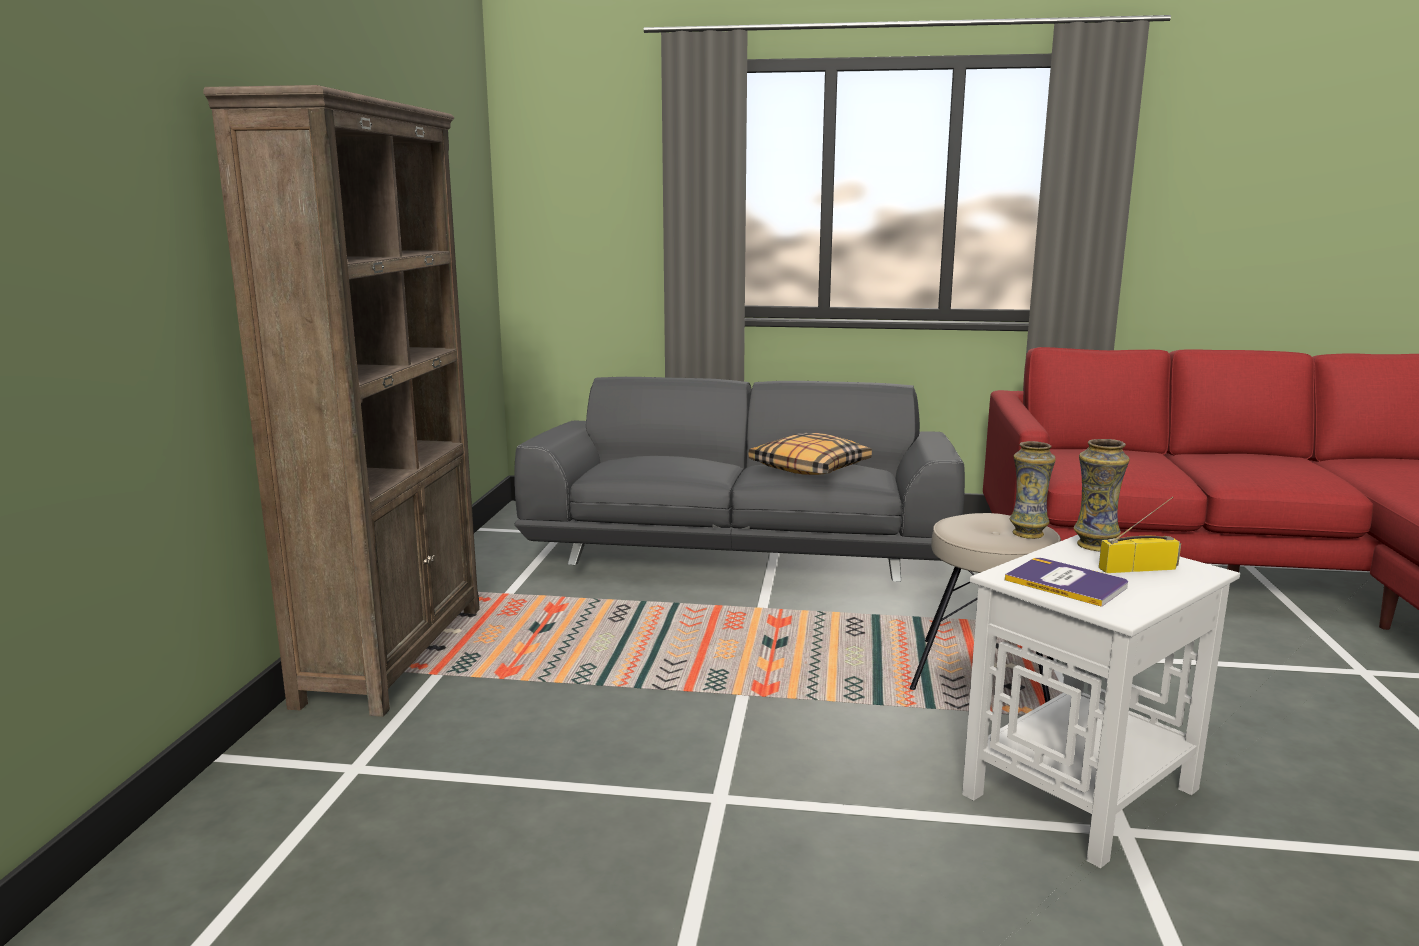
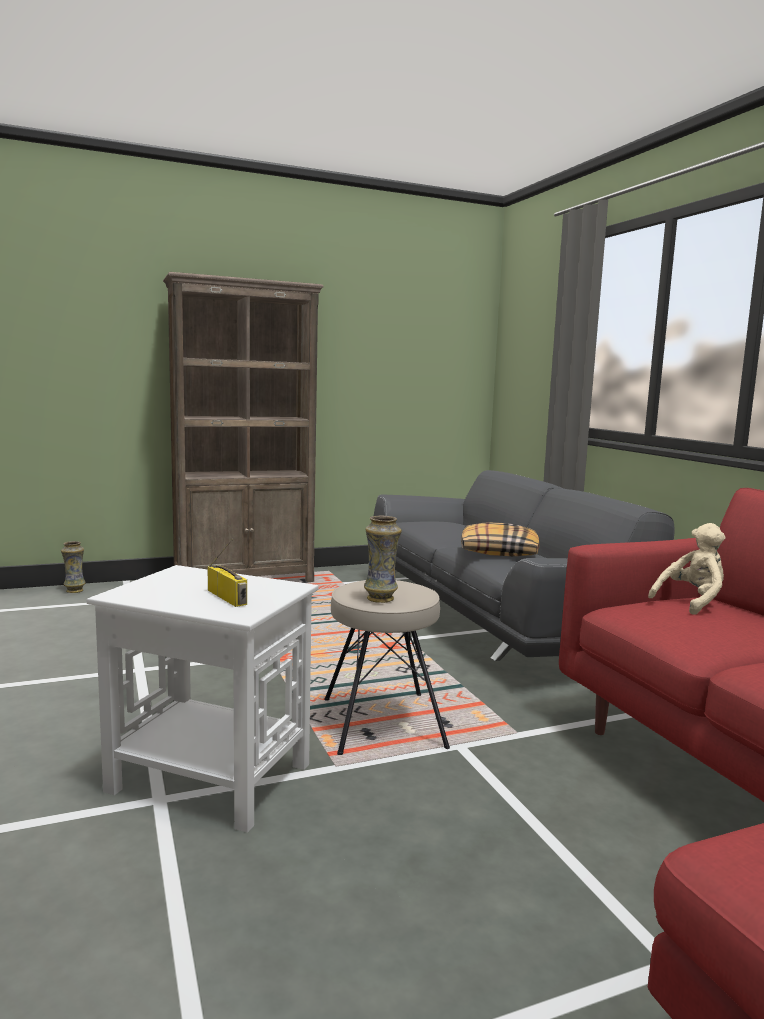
camera: 60 degrees right, 5 degrees down
(1066, 583) = (175, 582): book -> none
(1071, 454) = (691, 602): none -> beige plush toy
(1094, 546) = (276, 586): vase -> vase (74, 590)

